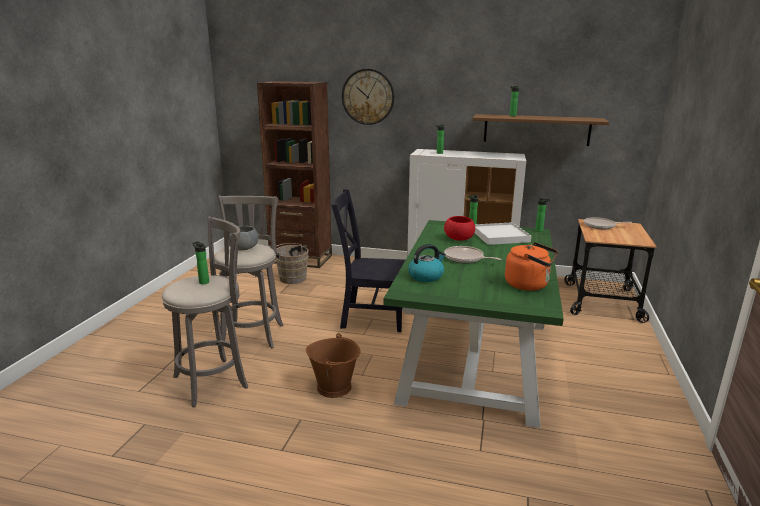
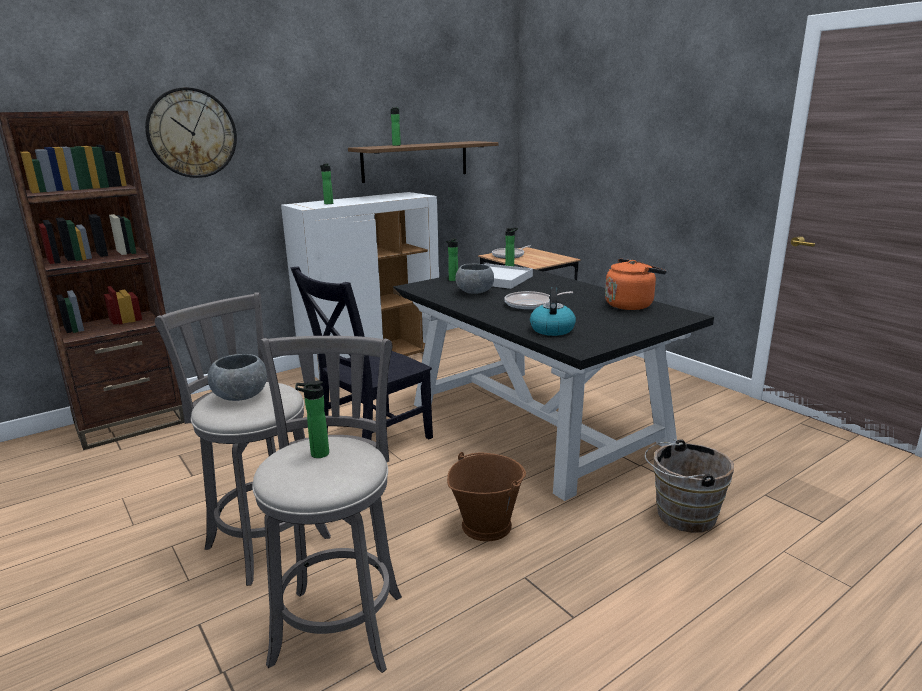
camera: 50 degrees left, 0 degrees up
(291, 278) = (168, 451): brown bucket -> brown bucket (681, 515)
(459, 239) = (475, 292): red bowl -> grey bowl
(474, 358) = (537, 424): green dining table -> black dining table

